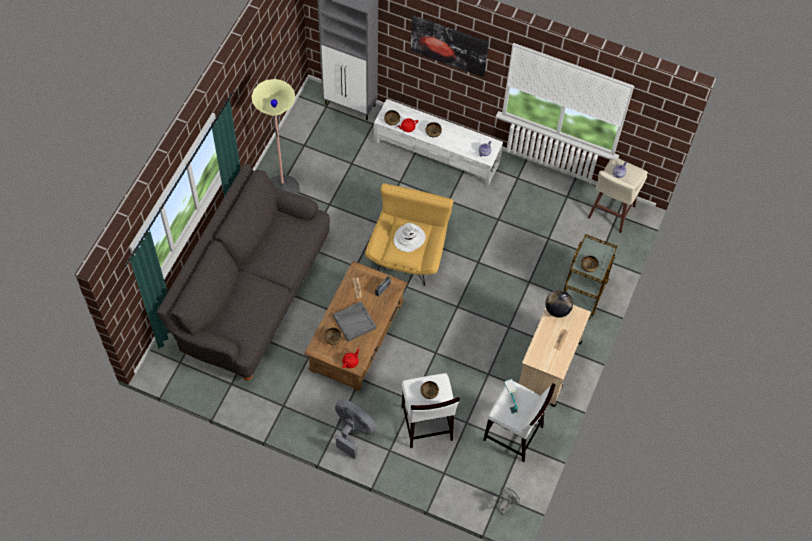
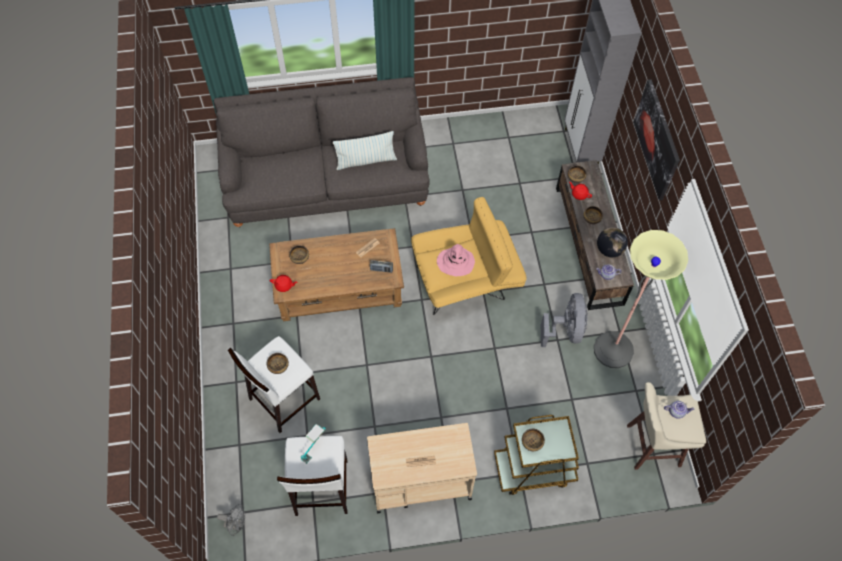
camera: 60 degrees right, 0 degrees up
(282, 244) = (366, 161): none -> pillow
(283, 189) = (450, 147): floor lamp -> floor lamp (613, 350)
(353, 431) = (238, 339): grey fan -> grey fan (565, 330)
(354, 321) = (329, 265): grey tray -> none
(409, 238) = (455, 262): white hat -> pink hat
(437, 153) = (588, 245): white tv stand -> brown tv stand
(557, 310) = (455, 438): globe -> globe (609, 250)

